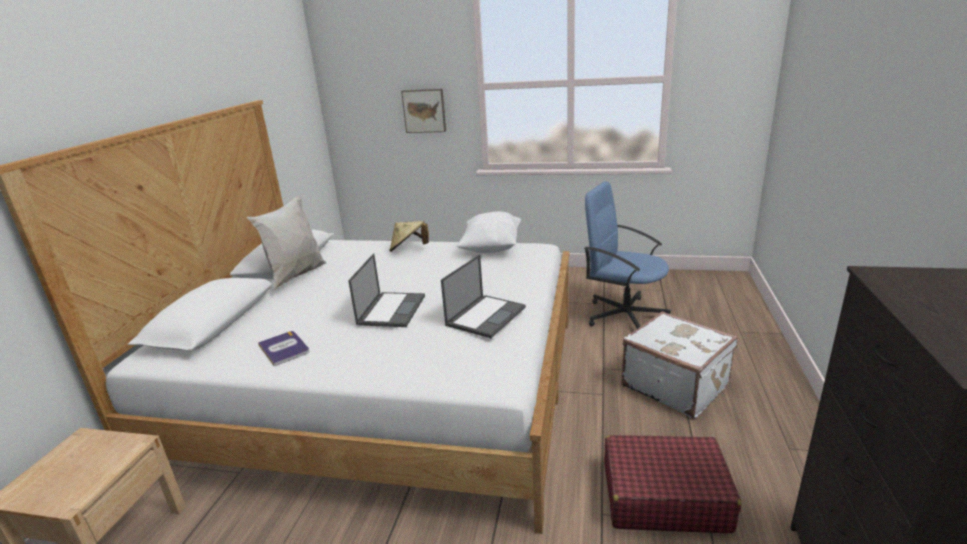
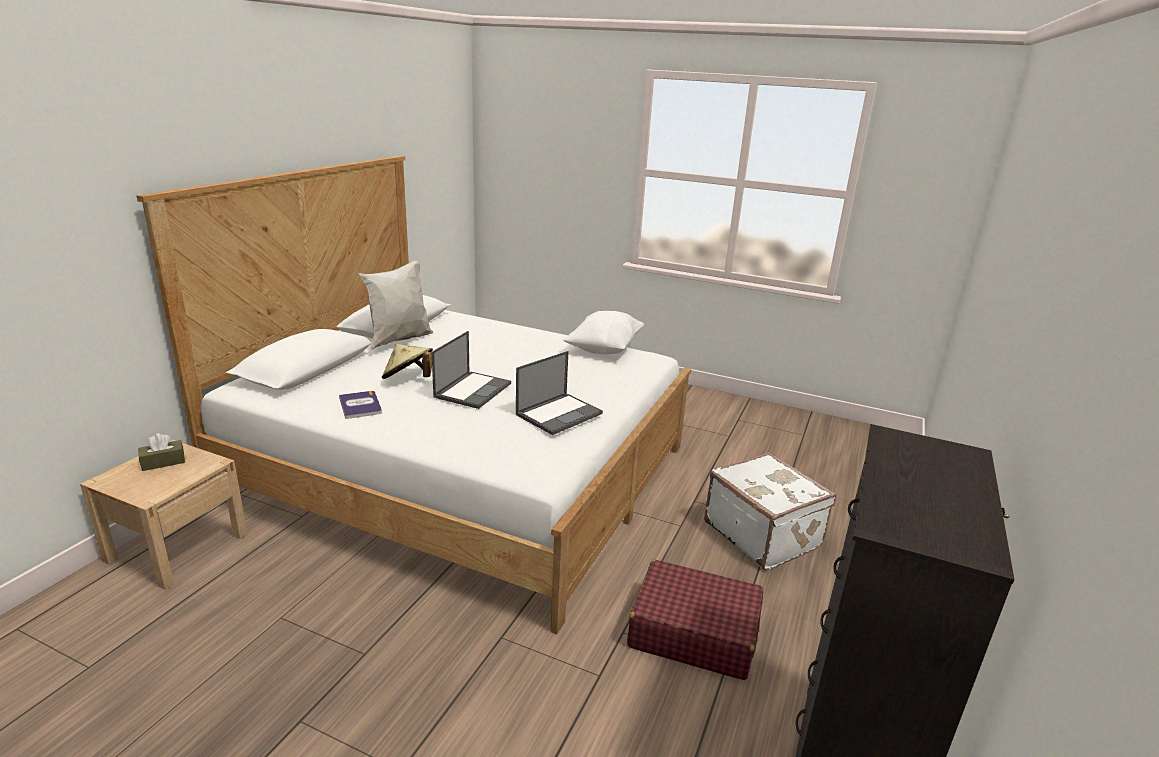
camera: 10 degrees right, 0 degrees up
(77, 456) = (163, 462): none -> brown tissue box
(409, 249) = (520, 335): beige hat -> beige hat (408, 379)
(424, 110) = (578, 188): picture -> none
(624, 315) = (745, 452): blue office chair -> none

